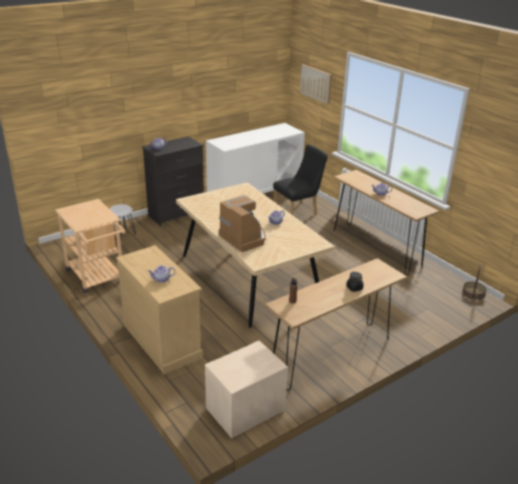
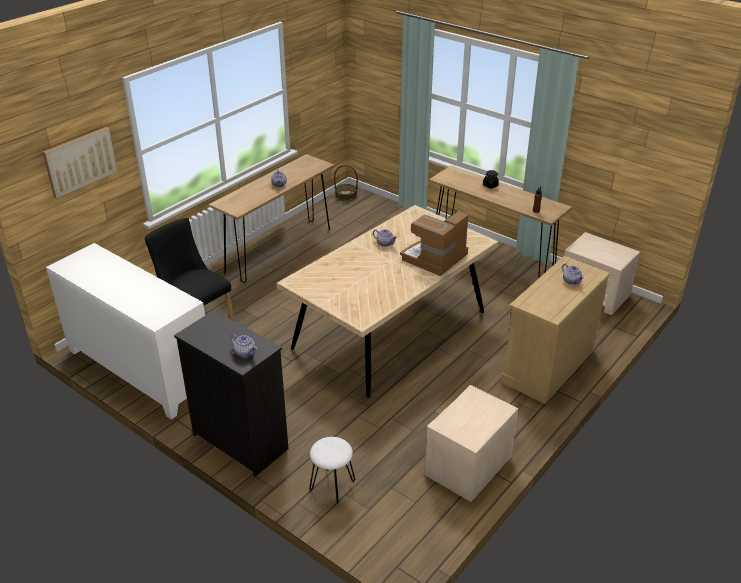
camera: 105 degrees left, 5 degrees up
(98, 278) = (467, 466): beige cart -> beige nightstand

